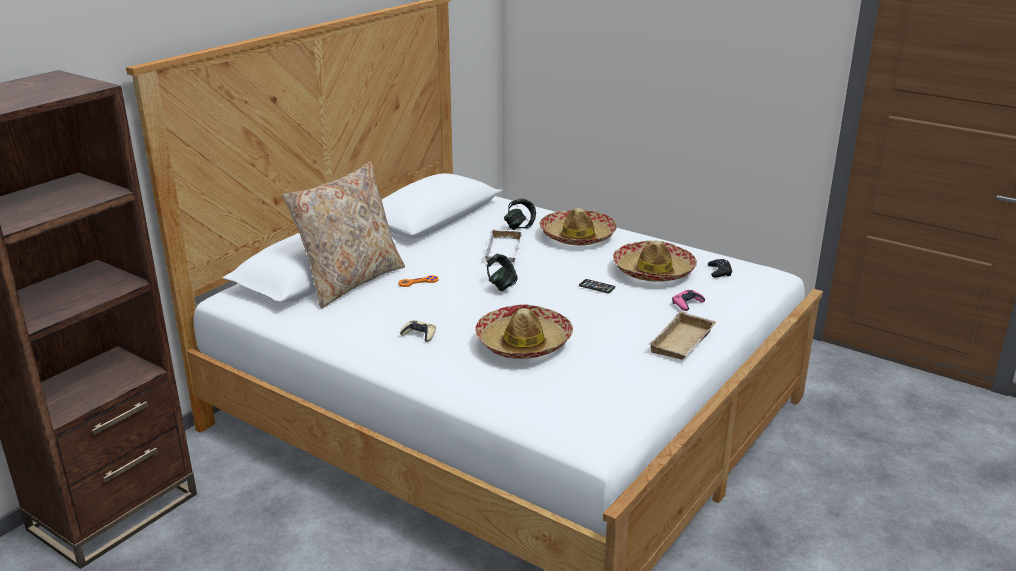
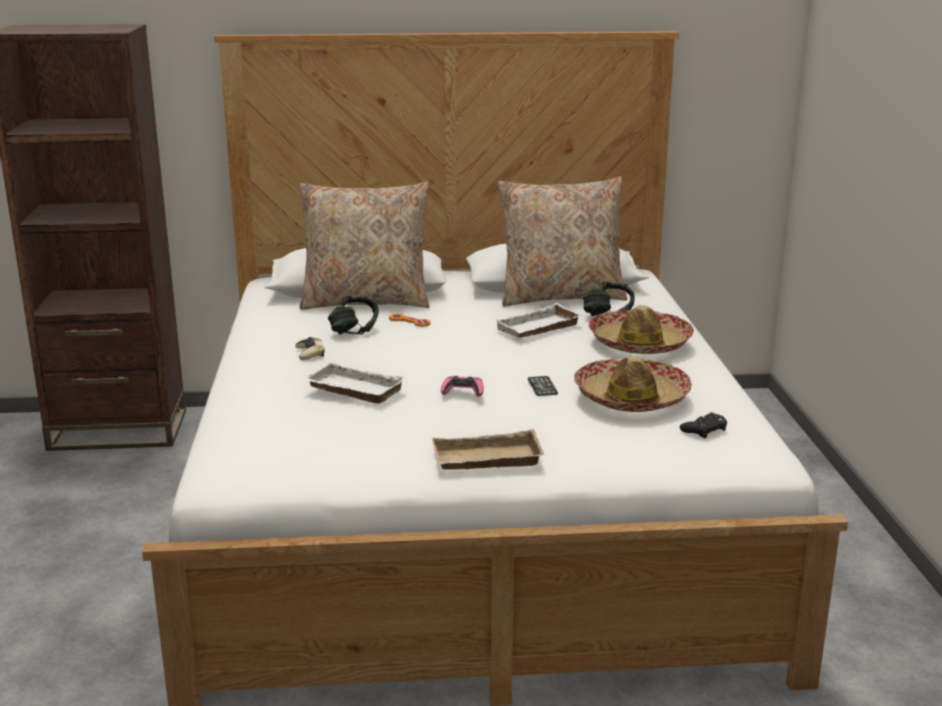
camera: 50 degrees right, 5 degrees down
(461, 224) = (561, 296): none -> beige pillow
(501, 286) = (458, 349): headphones -> headphones (354, 332)
(523, 342) = (352, 390): hat -> white tray
(687, 303) = (585, 436): pink game controller -> pink game controller (463, 391)

